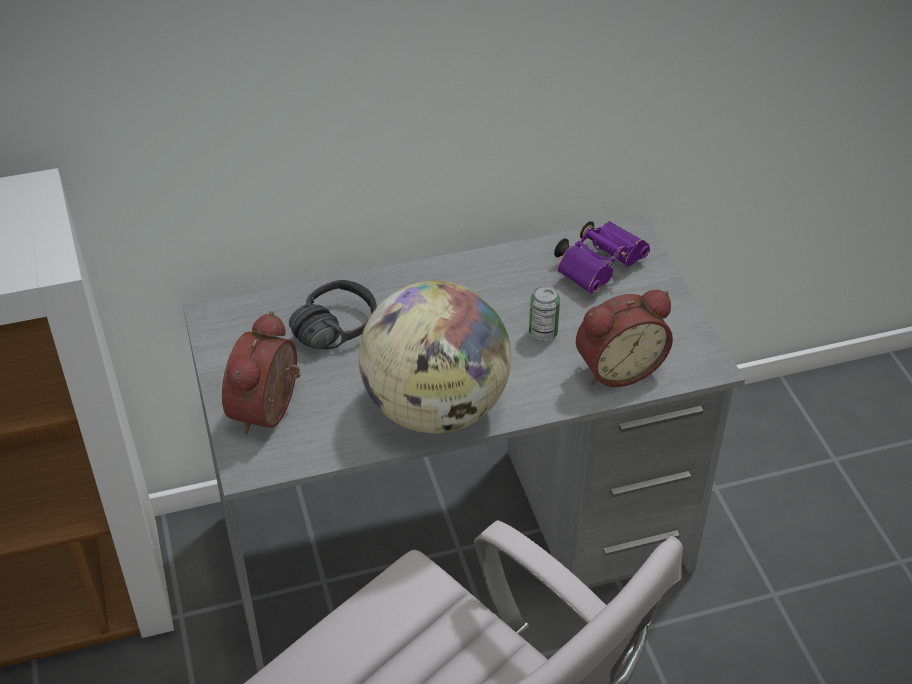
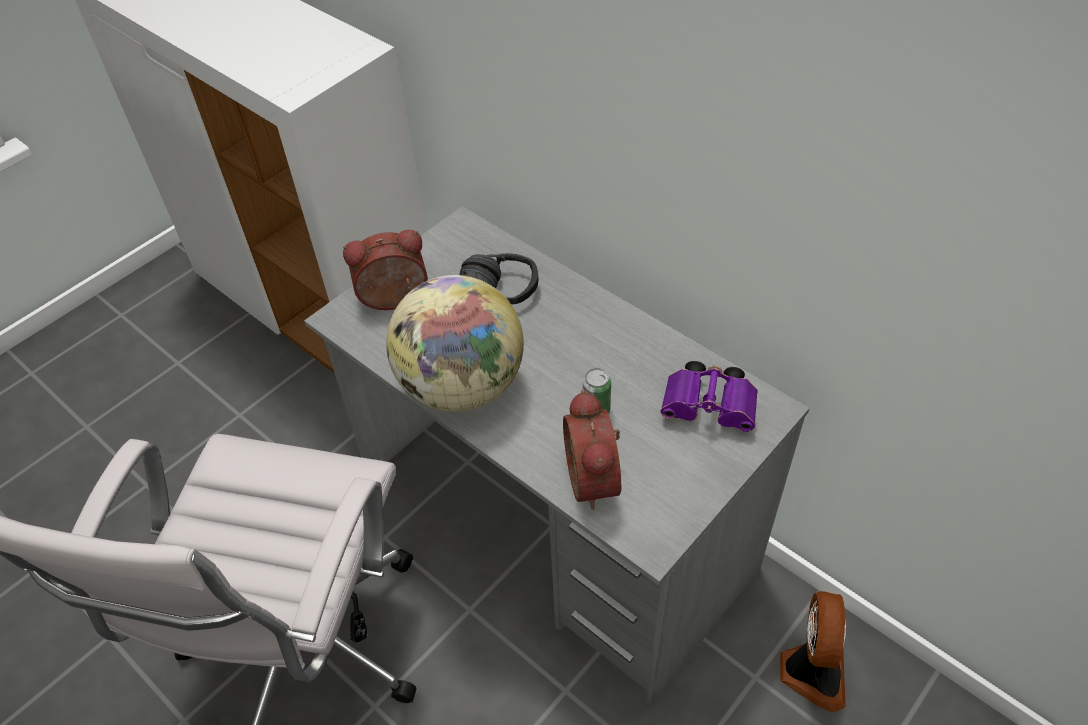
camera: 60 degrees right, 5 degrees up
(617, 367) = (596, 478): alarm clock -> alarm clock turned 45 degrees clockwise
(733, 449) = (811, 671): none -> fan

